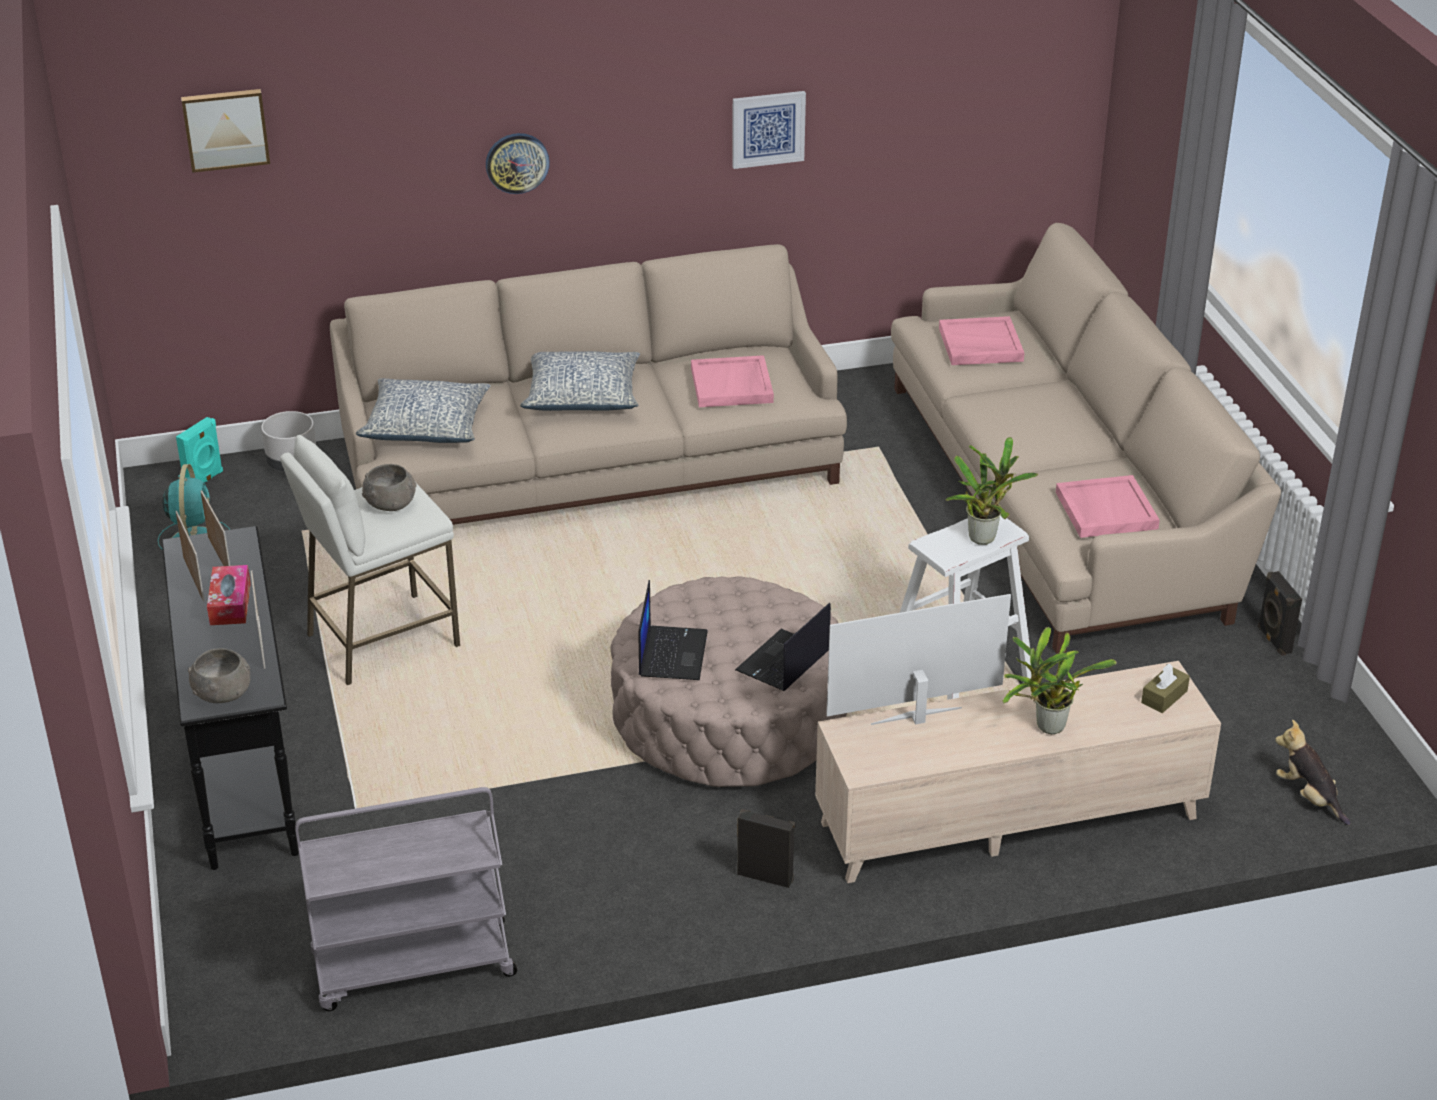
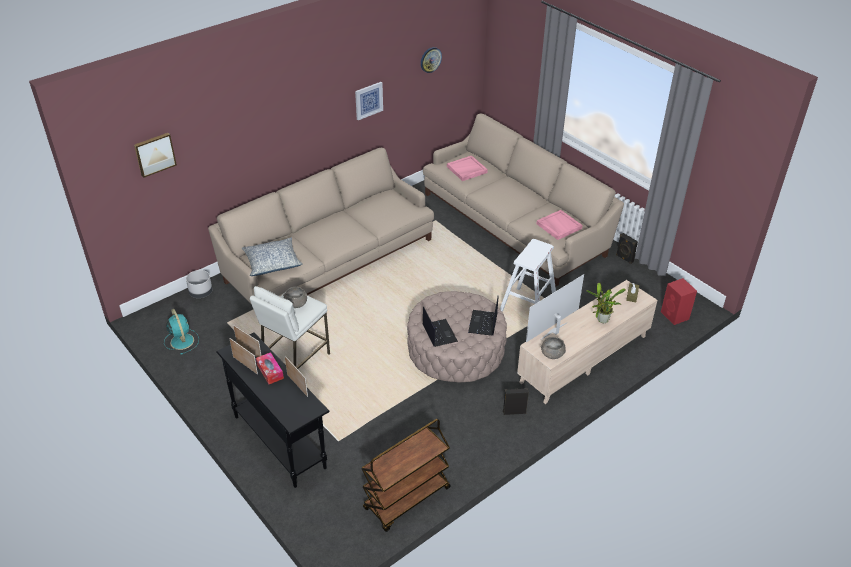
camera: 25 degrees left, 5 degrees up
(205, 480) = (166, 311): turquoise speaker -> none
(222, 693) = (298, 414): grey bowl -> grey bowl (552, 354)
(412, 967) = (407, 499): grey cart -> brown cart
(517, 162) = (275, 138): wall clock -> wall clock (430, 59)
(582, 395) = (328, 231): pillow -> none
(732, 385) = (385, 211): pink tray -> none
(984, 537) = (539, 251): potted plant -> none
(1308, 797) = (675, 316): plush toy -> red speaker

